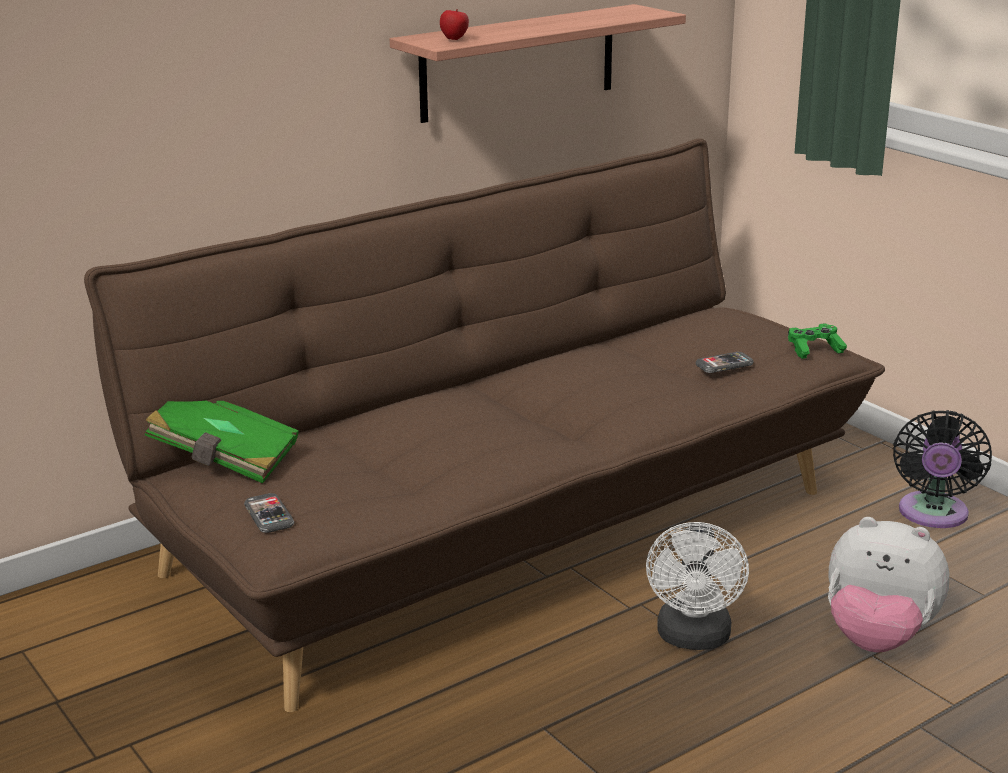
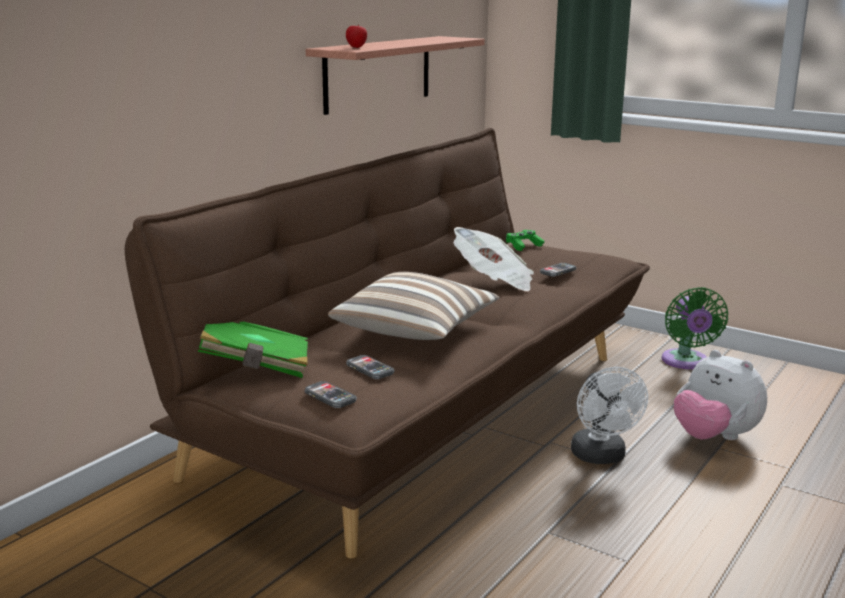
camera: 20 degrees left, 5 degrees down
(347, 483) = (370, 369): none -> phone
(452, 435) = (416, 331): none -> pillow
(618, 371) = (494, 281): none -> newspaper
(814, 350) = (607, 257): green game controller -> green game controller (524, 246)
(878, 638) = (714, 437): plush toy -> plush toy turned 45 degrees clockwise
(932, 515) = (686, 362): black fan -> green fan

